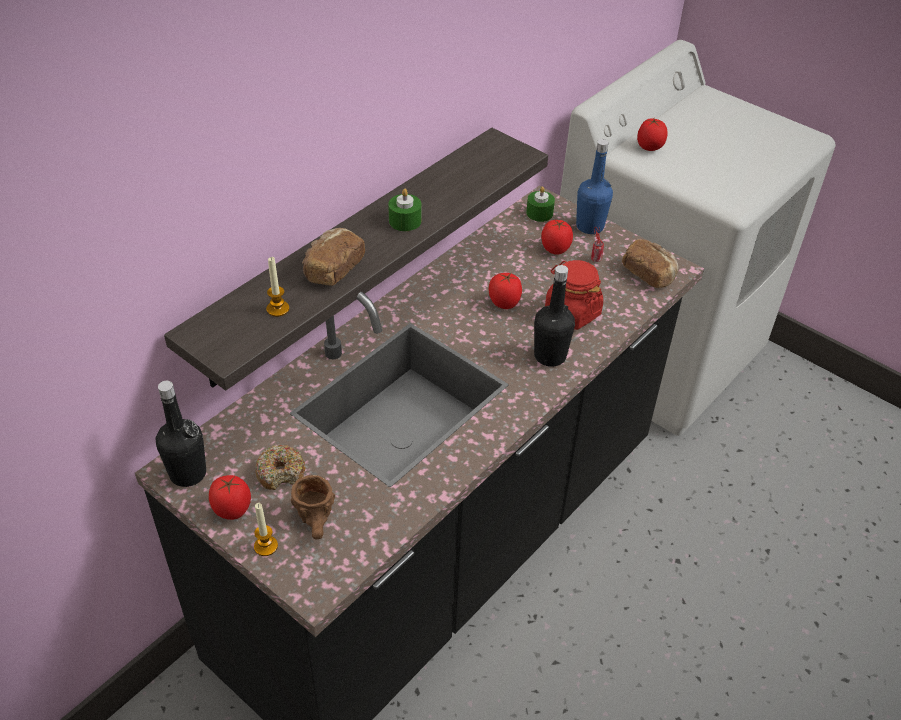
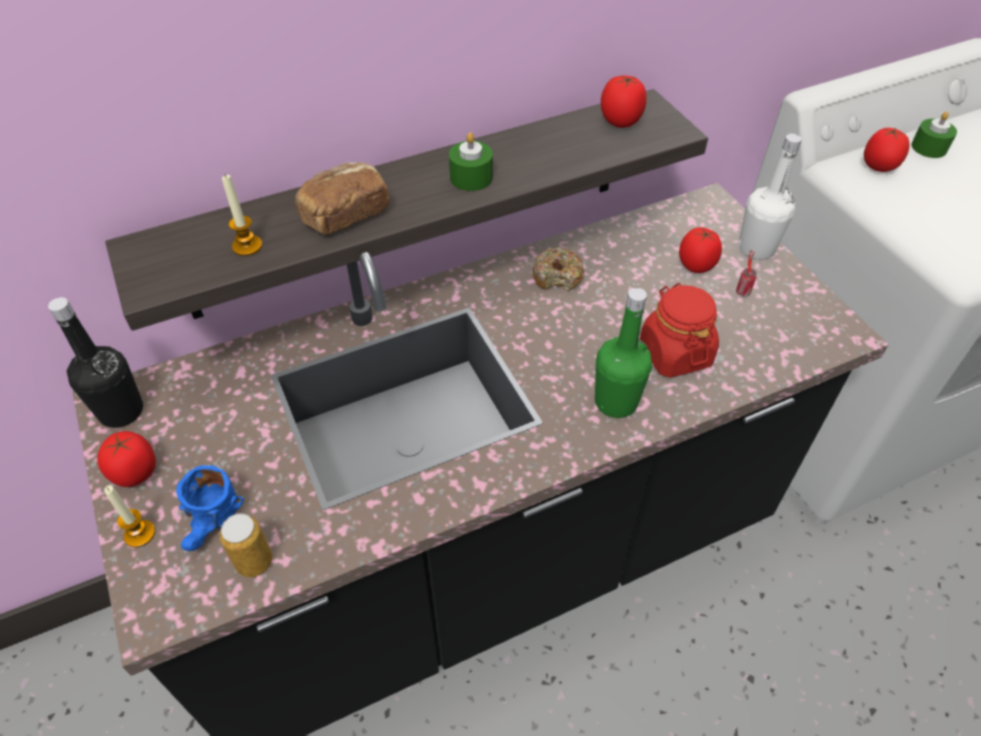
camera: 25 degrees right, 5 degrees up
(281, 472) = (215, 445): donut -> donut (557, 276)
(318, 522) = (214, 525): brown mug -> blue mug
(363, 534) = (254, 562): none -> can
(504, 303) = (595, 316): tomato -> tomato (620, 121)
(539, 213) = (699, 216): green candle -> green candle (929, 147)
(550, 356) = (616, 402): black bottle -> green bottle
(590, 226) = (756, 248): blue bottle -> white bottle
(649, 274) = (805, 331): bread -> none

